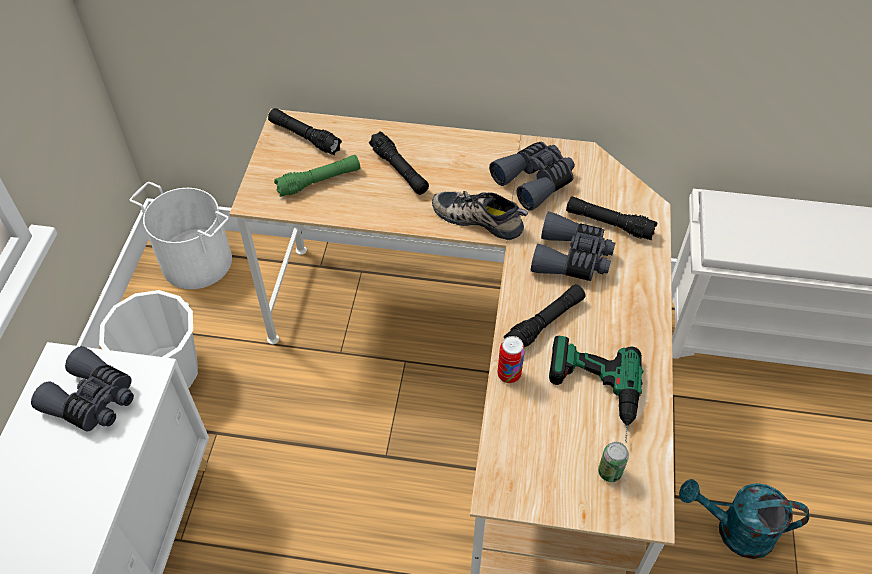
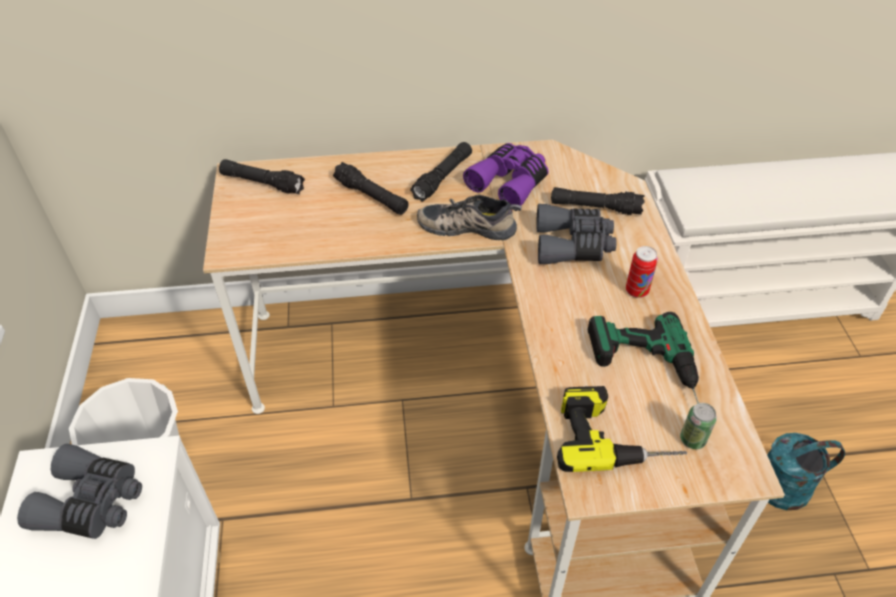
camera: 15 degrees left, 5 degrees down
(197, 260) = (155, 347): white bucket -> none
(319, 181) = (291, 221): green flashlight -> none
(509, 375) = (554, 367): can -> can (636, 291)
(535, 181) = (510, 182): grey binoculars -> purple binoculars
(540, 450) = (614, 434): none -> power drill
(545, 323) = (570, 310): black flashlight -> black flashlight (443, 177)

